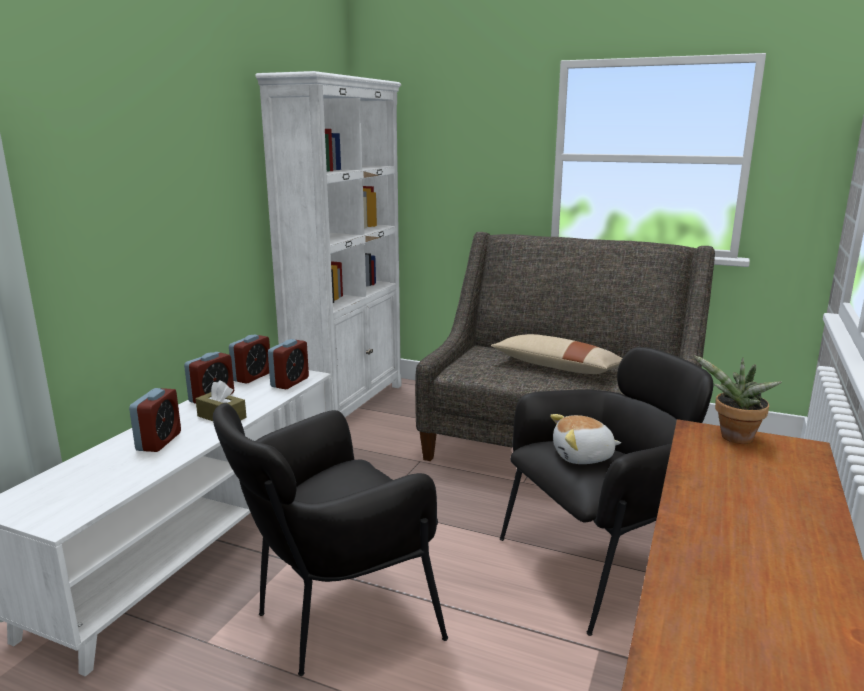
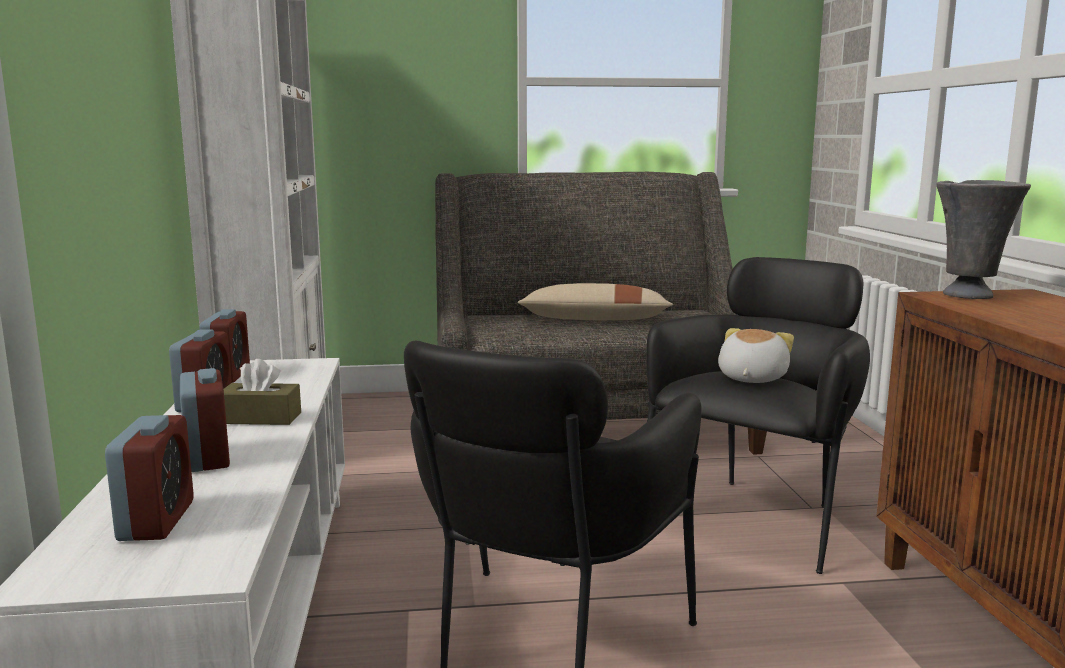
camera: 30 degrees left, 5 degrees down
(290, 382) = (297, 372): alarm clock -> alarm clock (157, 521)
(583, 457) = (750, 378): plush toy -> plush toy turned 150 degrees clockwise
(733, 438) = (970, 295): potted plant -> grey vase

